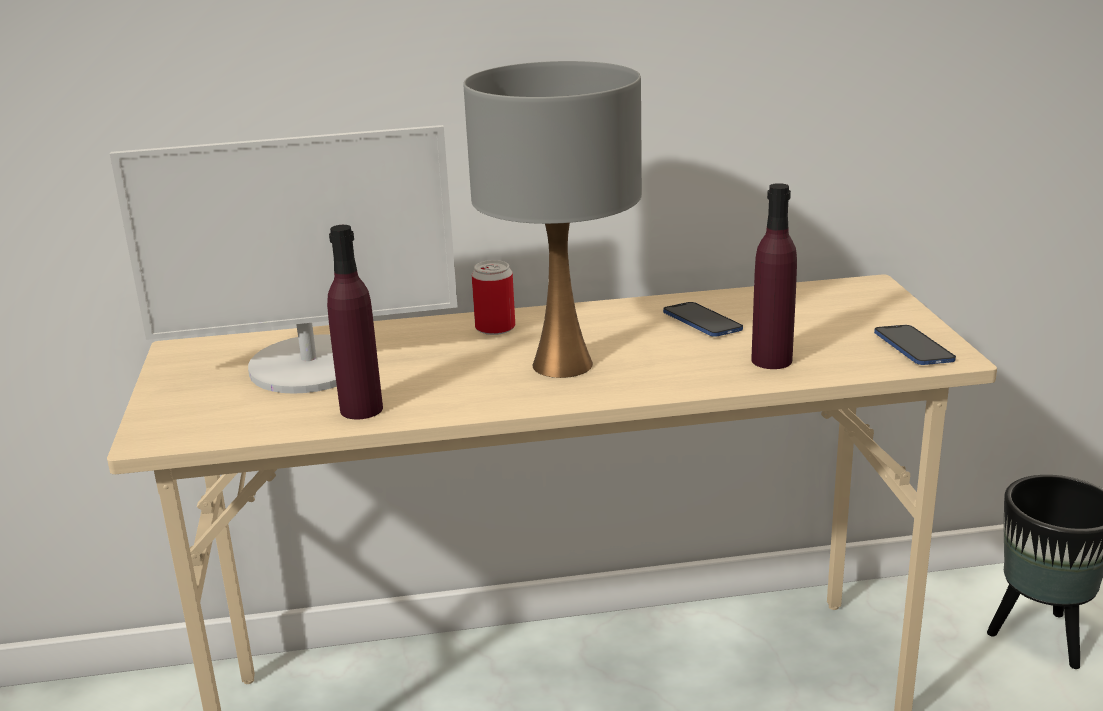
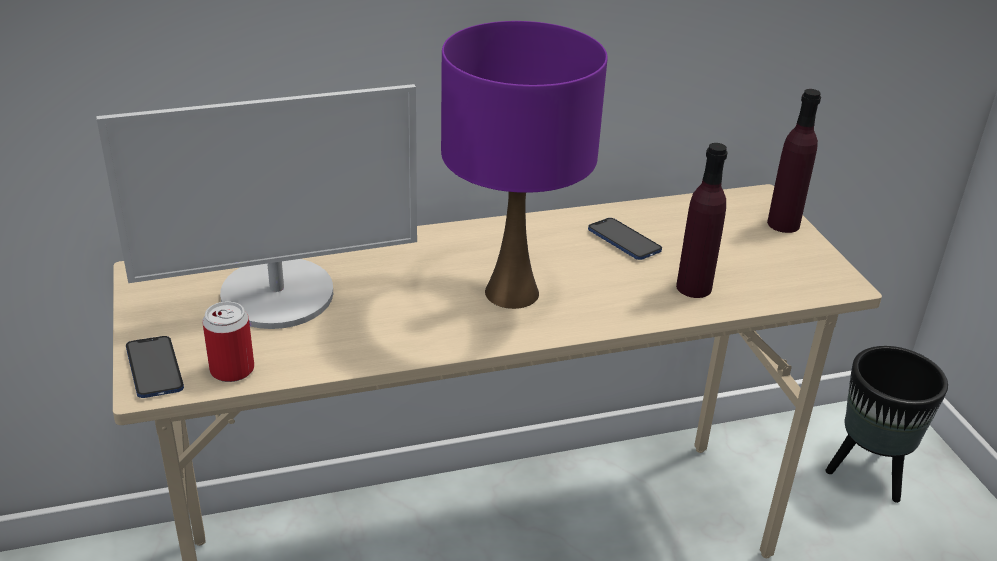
camera: 10 degrees left, 10 degrees up
(361, 409) = (341, 348): purple bottle -> purple bottle (783, 224)
(495, 328) = (440, 247): can -> can (232, 370)
(563, 364) = (513, 292): grey table lamp -> purple table lamp
(913, 347) = (810, 272): phone -> phone (154, 368)

